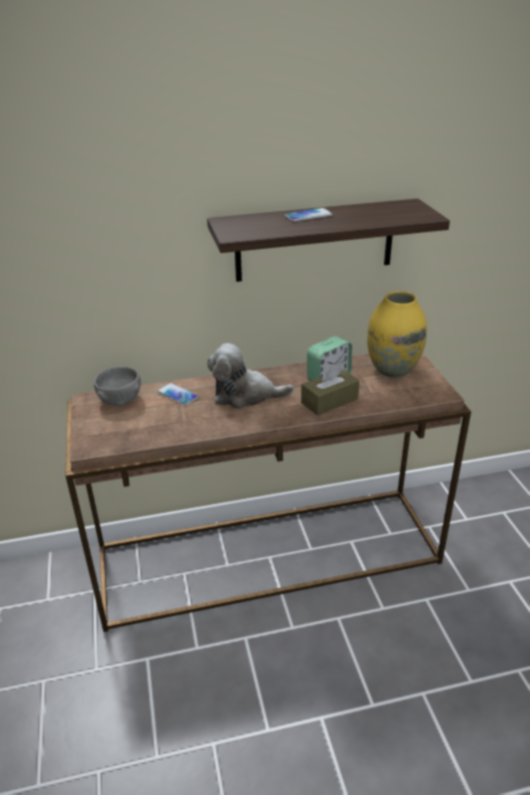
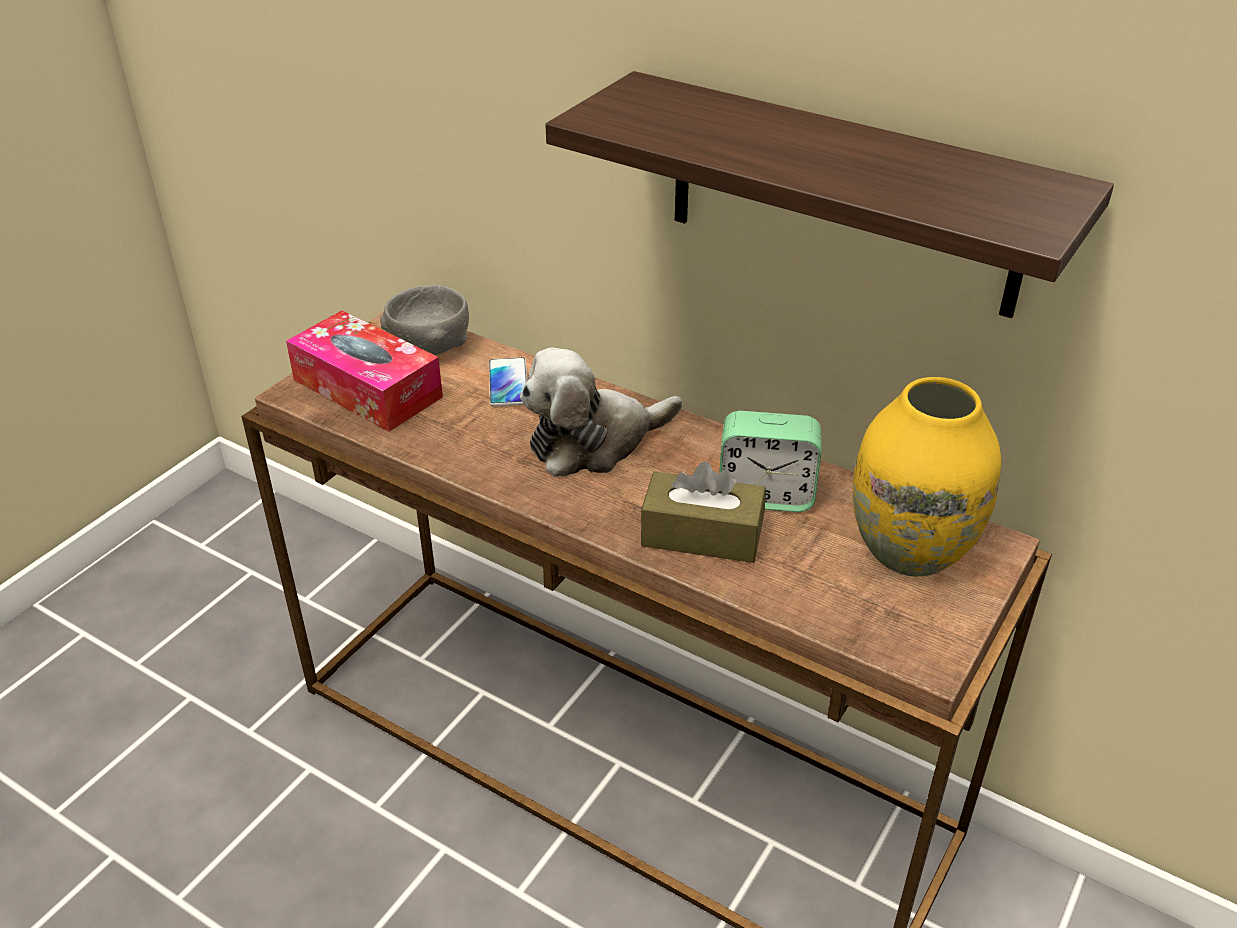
camera: 45 degrees right, 5 degrees up
(120, 428) = (367, 388): none -> tissue box
(245, 395) = (594, 442): plush toy -> plush toy turned 75 degrees counterclockwise
(308, 216) = (795, 132): phone -> none

